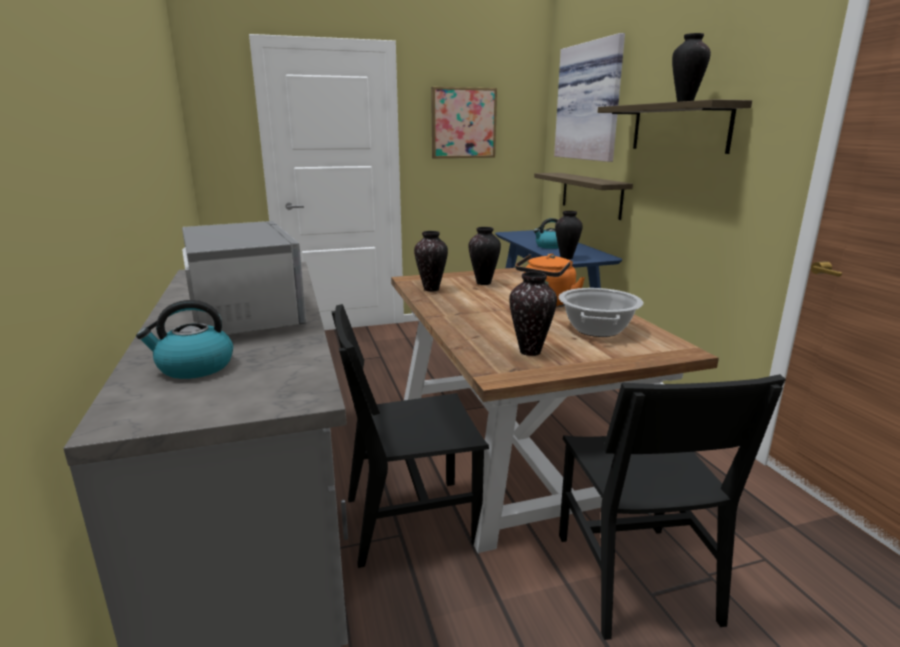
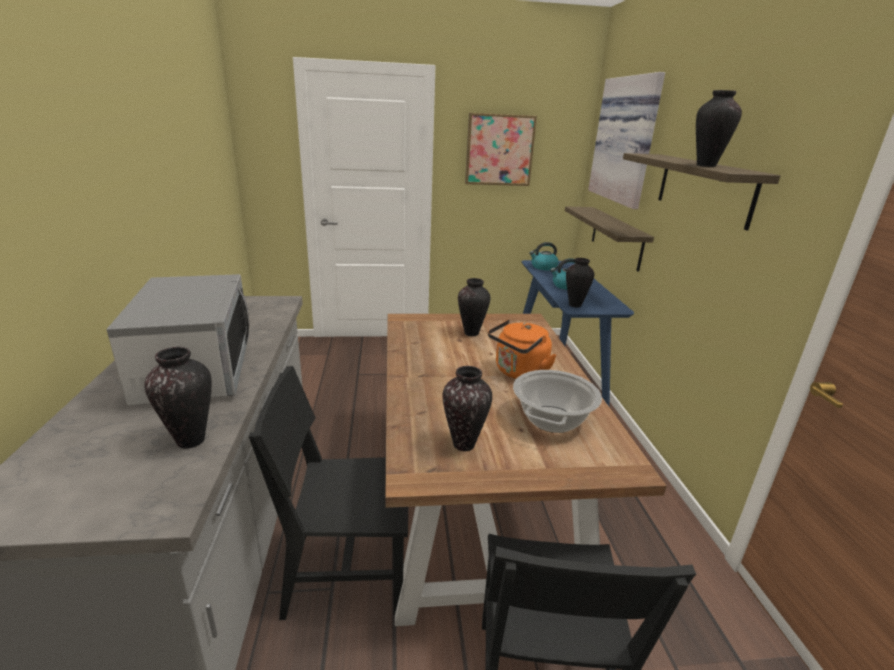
camera: 10 degrees right, 5 degrees up
(194, 367) = (99, 445): kettle -> kettle (543, 267)
(432, 289) = (416, 336): vase -> vase (191, 441)

